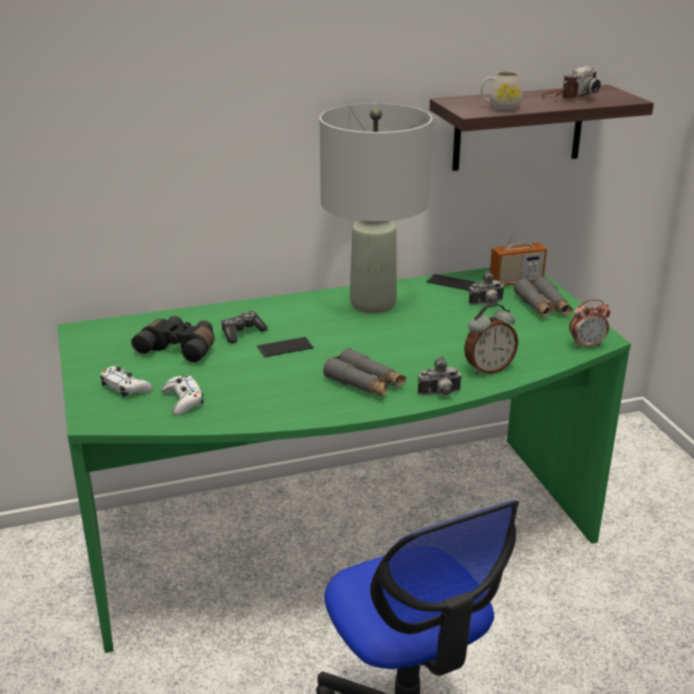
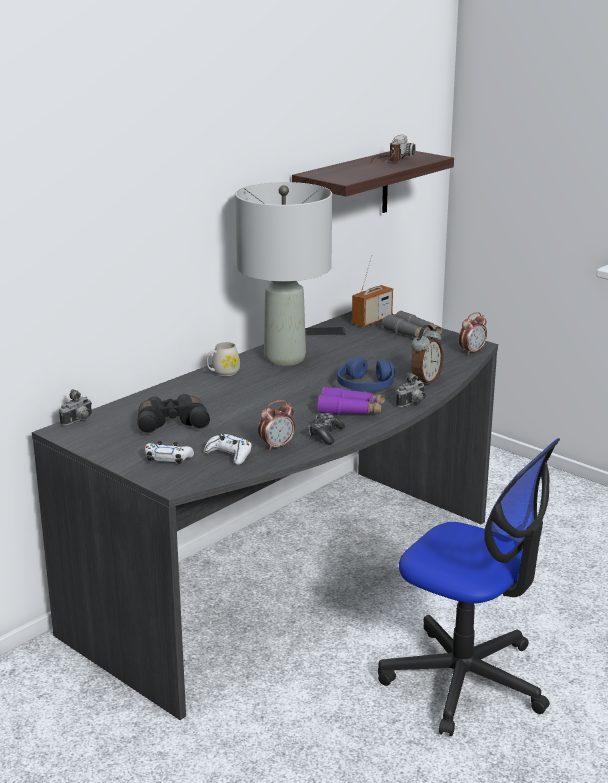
camera: 30 degrees left, 5 degrees down
(239, 405) = (277, 446): none -> alarm clock
(242, 333) = (208, 401): game controller -> game controller (325, 435)
(285, 347) = (258, 402): phone -> none
(343, 540) = (297, 579): green desk -> grey desk
(365, 383) = (351, 410): grey binoculars -> purple binoculars
(416, 357) = (365, 386): none -> blue headphones
(487, 303) = (370, 340): camera -> camera (79, 421)
(500, 107) = (357, 174): white mug -> white mug (222, 373)

